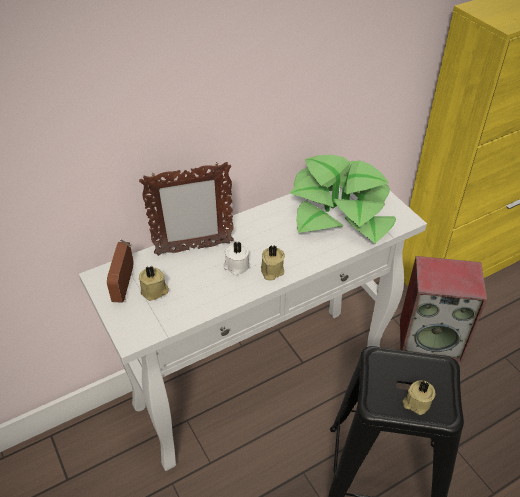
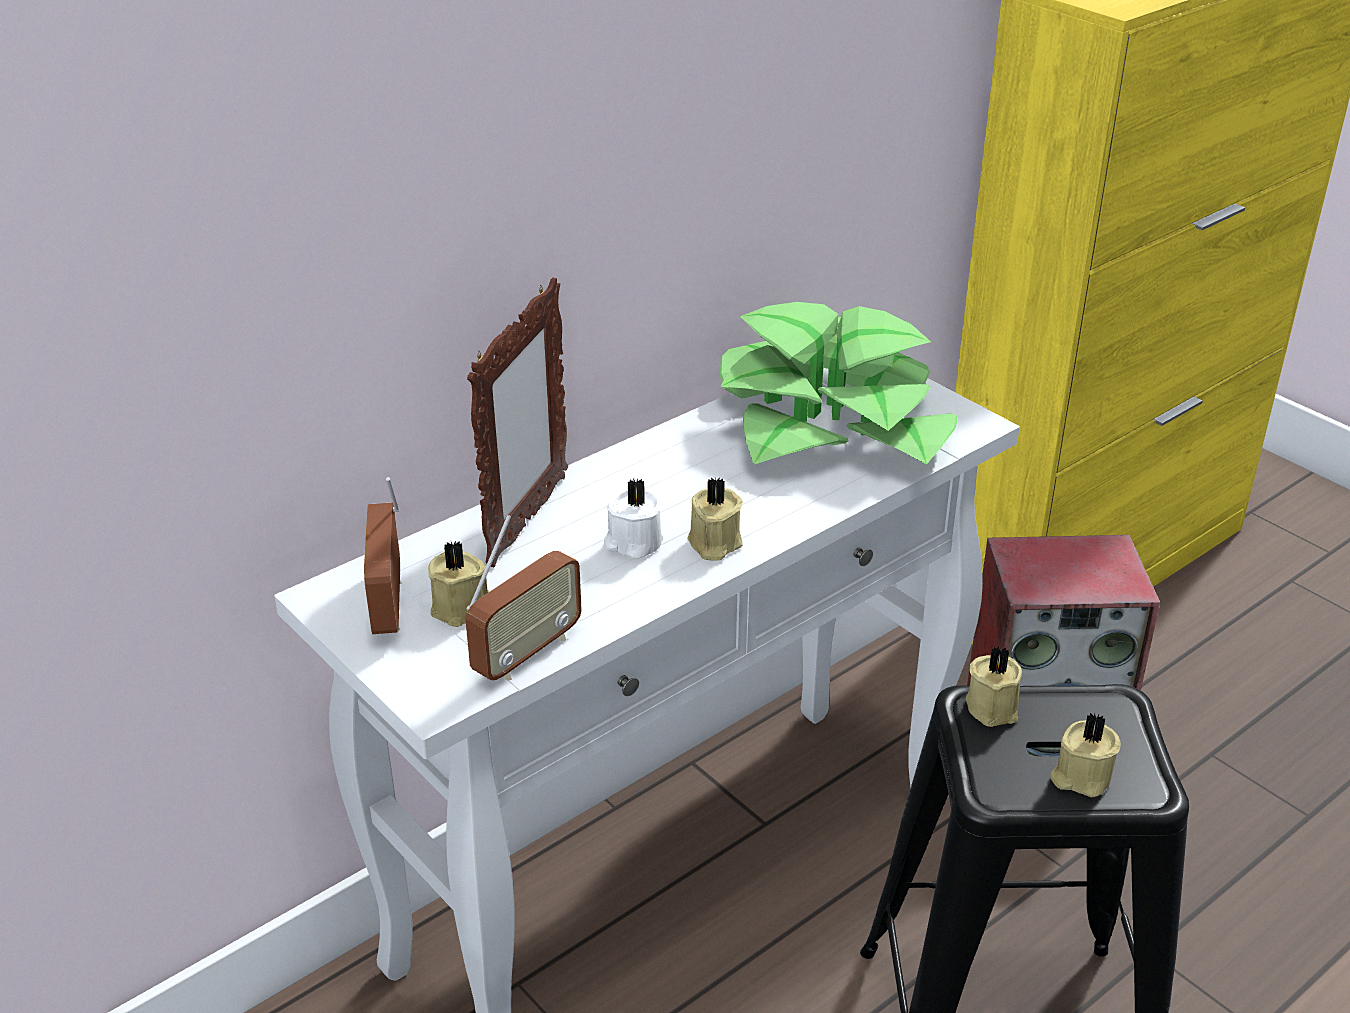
camera: 10 degrees left, 10 degrees down
(176, 319) = (526, 653): none -> radio
(193, 248) = (527, 521): picture frame -> picture frame turned 45 degrees counterclockwise
(386, 360) = (993, 706): none -> beige candle

